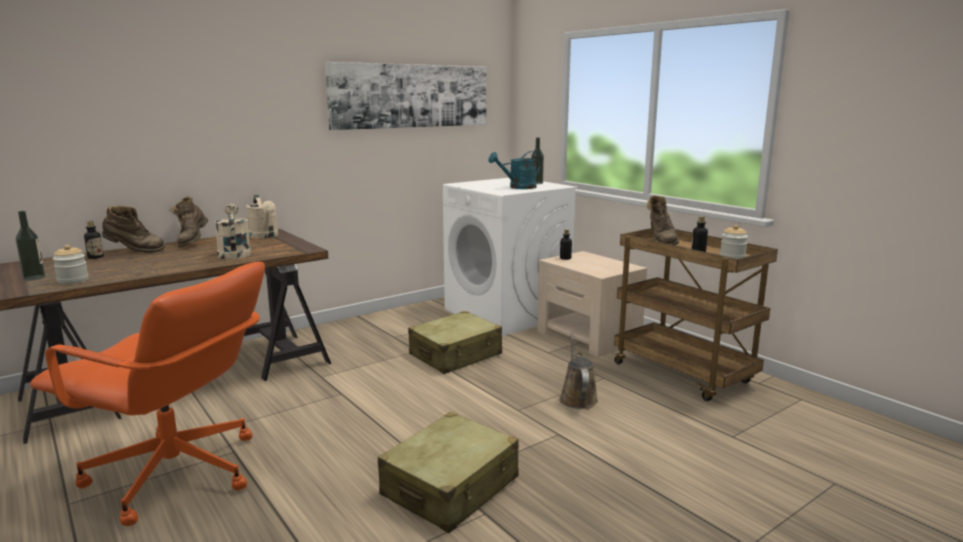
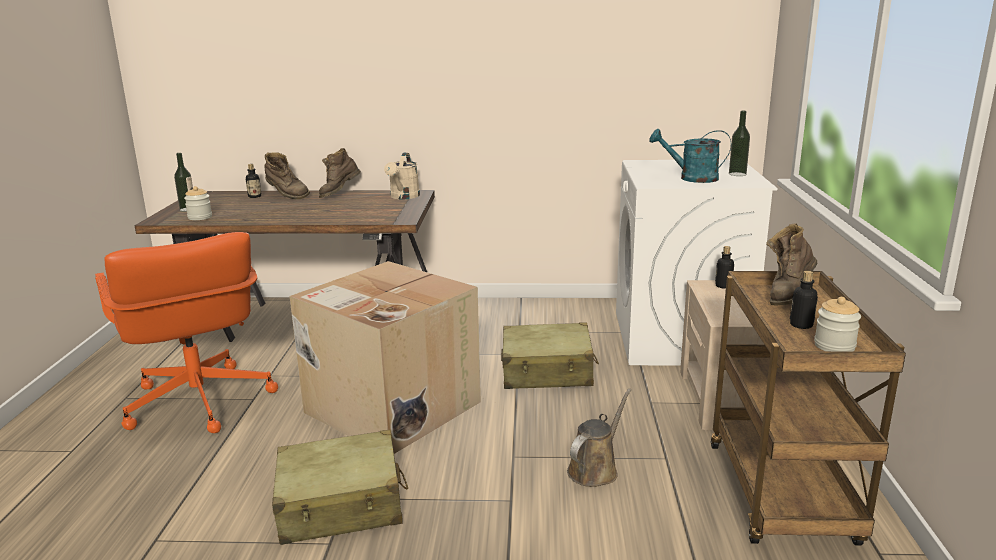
camera: 40 degrees right, 5 degrees up
(234, 253) = (343, 212): beige watering can -> none
(376, 413) = (389, 407): none -> cardboard box
(411, 96) = (608, 45): picture -> none

